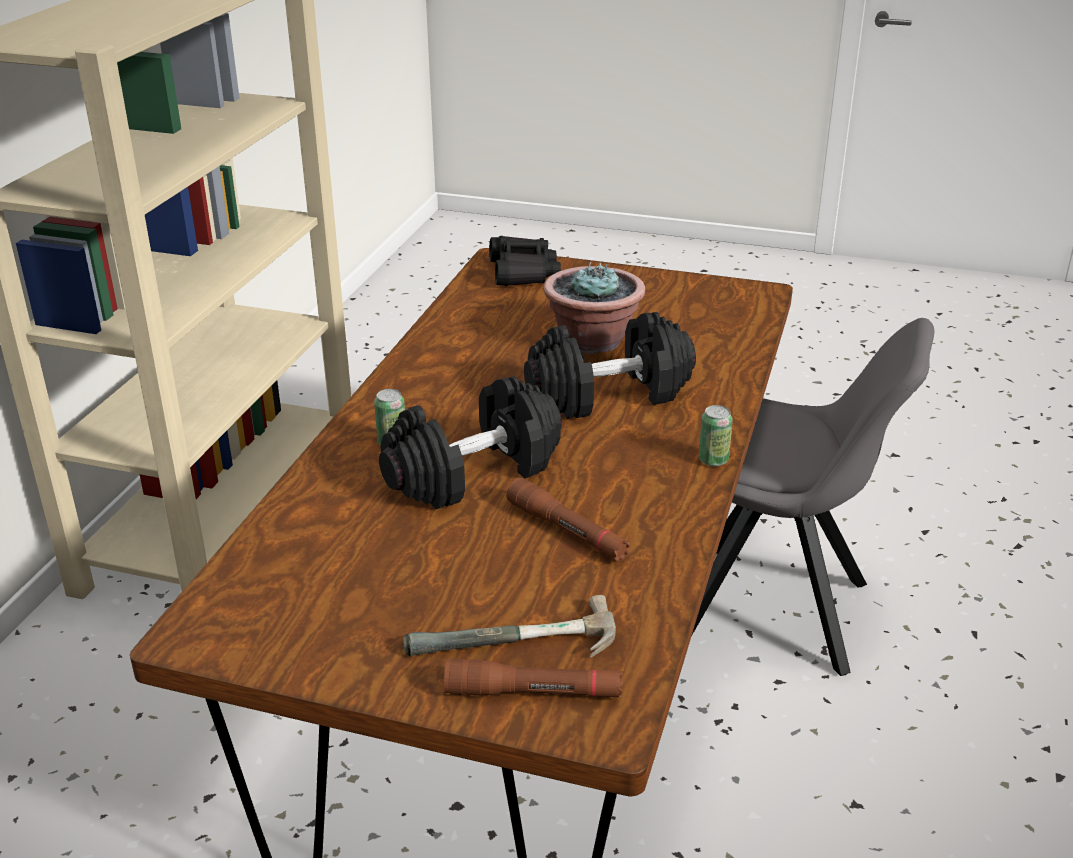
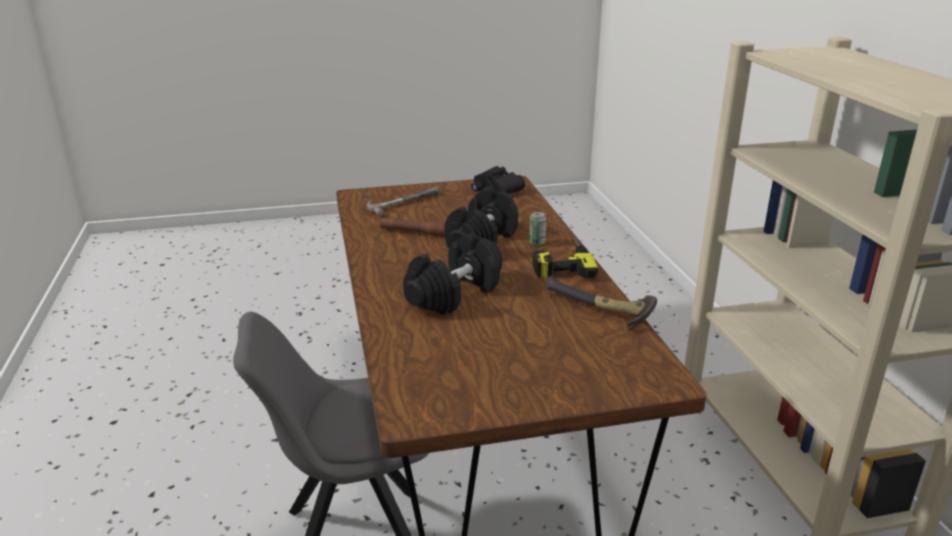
camera: 150 degrees right, 5 degrees down
(408, 399) = (561, 262): none -> power drill
(463, 328) = (598, 311): none -> hammer
(523, 272) = (630, 375): black binoculars -> black binoculars (495, 190)
(534, 693) = (384, 195): brown flashlight -> none
(592, 341) = (501, 326): potted plant -> none
(713, 460) = (366, 275): can -> none

